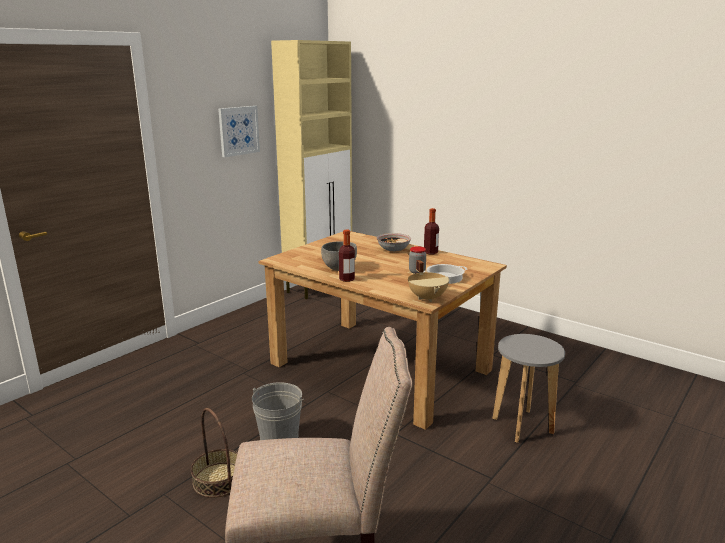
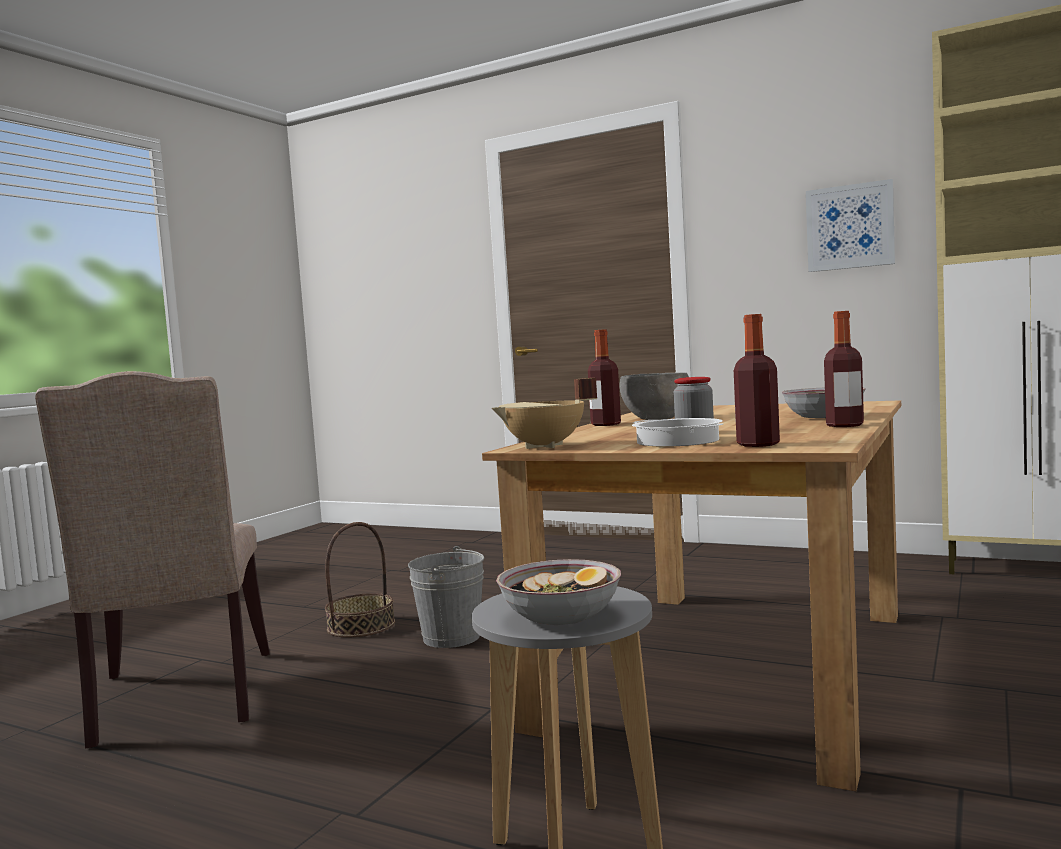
camera: 80 degrees right, 15 degrees down
(472, 270) = (758, 444): none -> bottle
(542, 348) = (561, 616): none -> bowl

